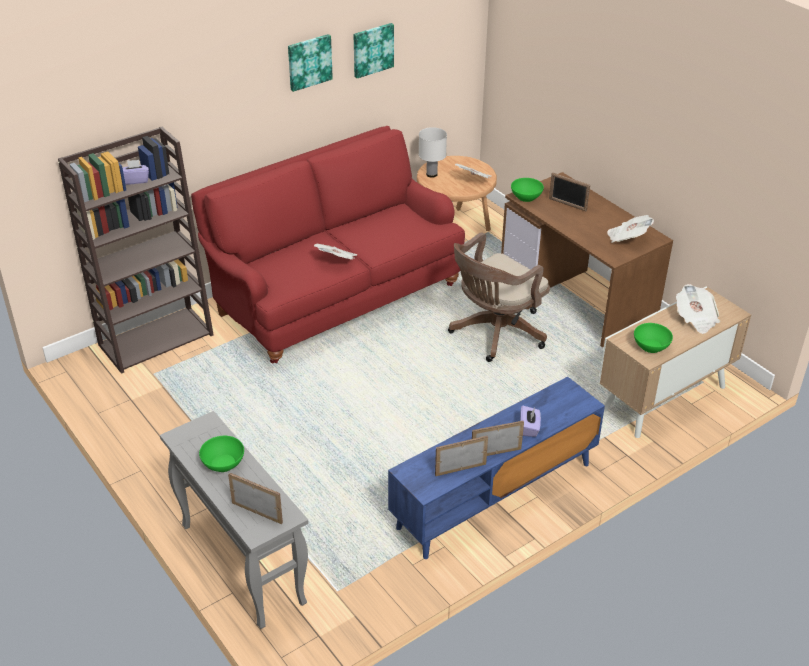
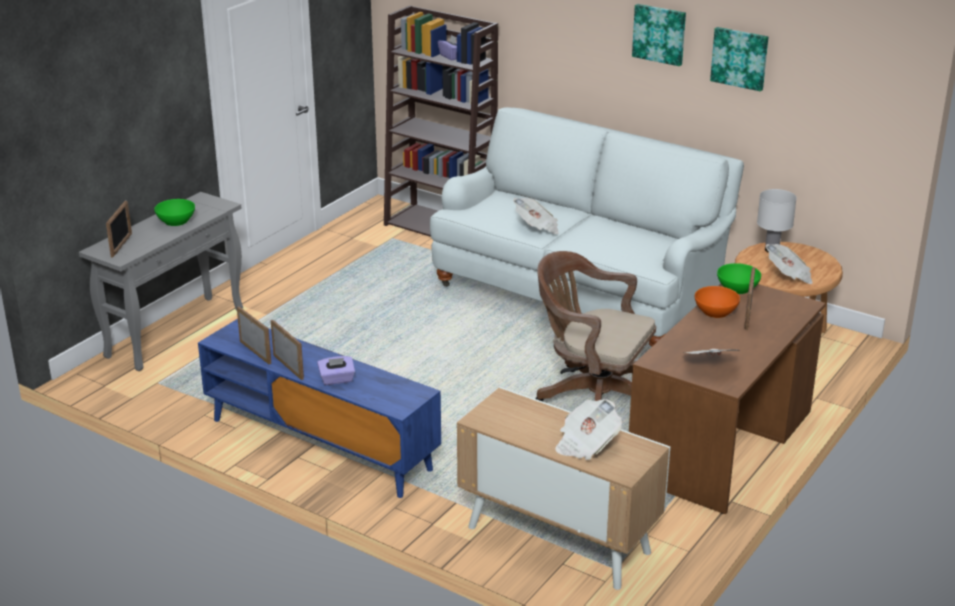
camera: 70 degrees right, 10 degrees down
(334, 295) = (580, 293): red sofa -> white sofa
(556, 215) = (716, 312): none -> orange bowl
(650, 346) = (504, 418): green bowl -> none

